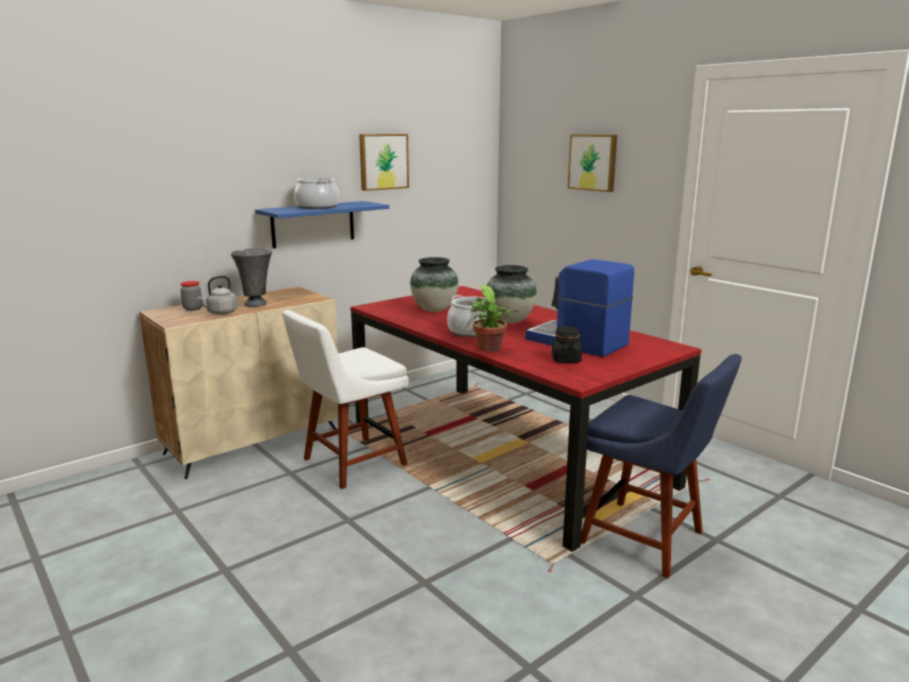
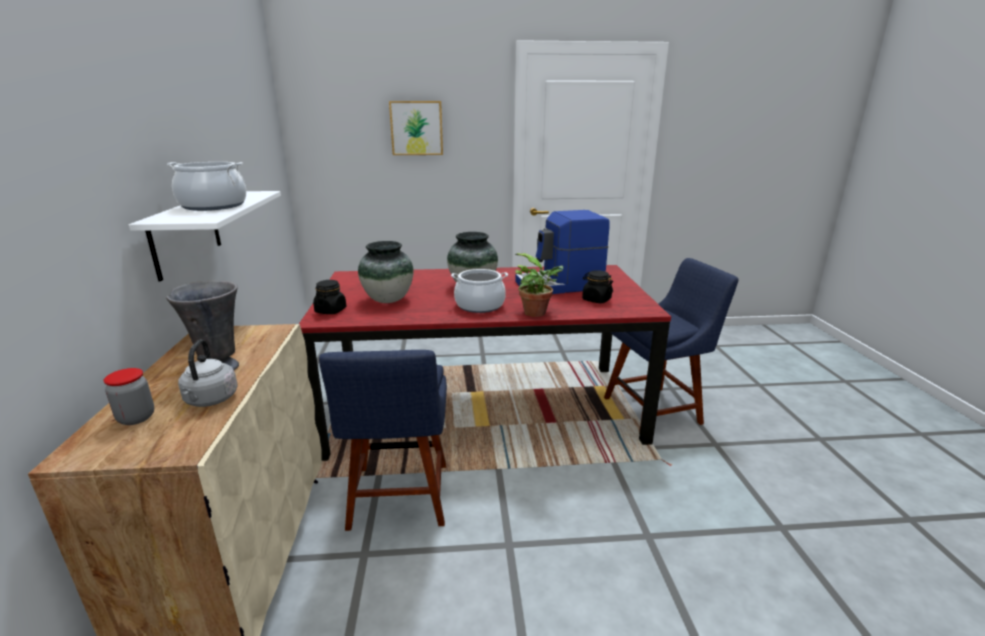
camera: 55 degrees left, 5 degrees up
(313, 224) = (186, 233): blue shelf -> white shelf
(350, 463) = (399, 500): white chair -> blue chair
(383, 161) = (220, 136): picture -> none
(389, 304) = (331, 310): none -> black jar

